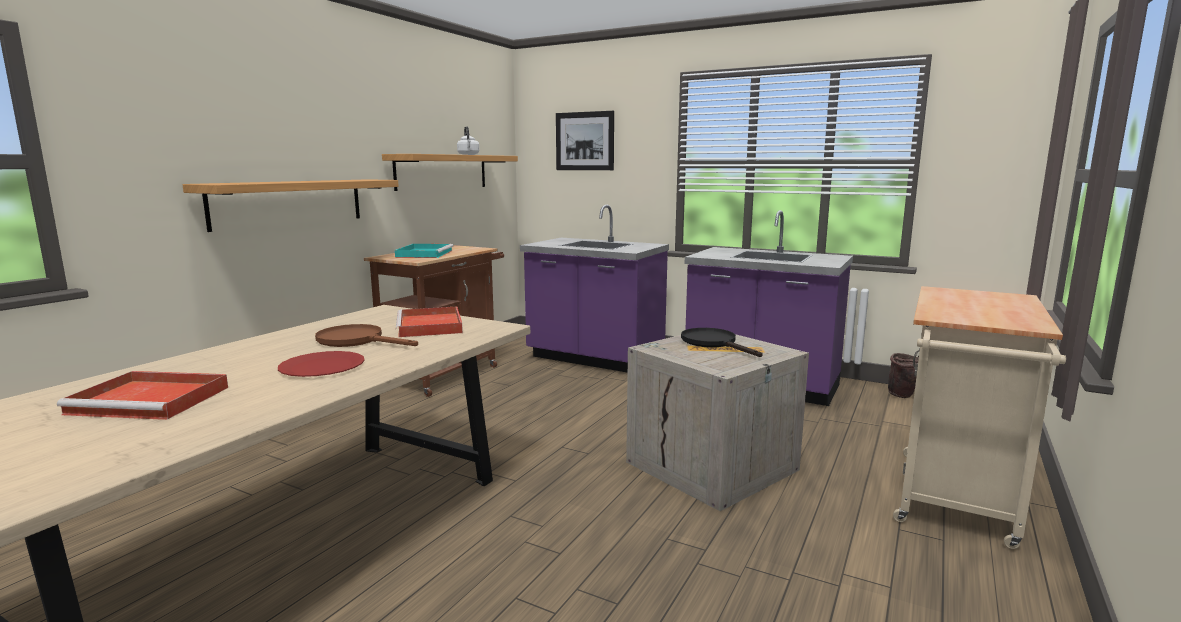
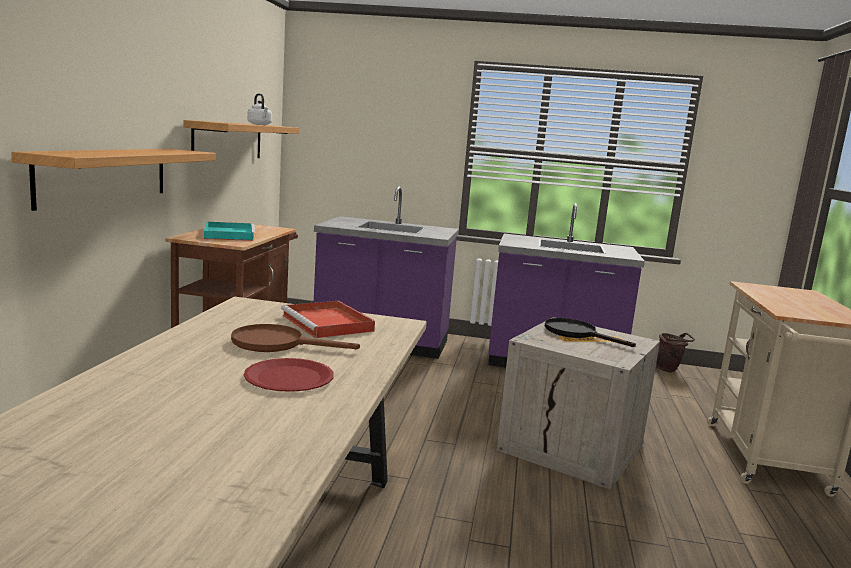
camera: 20 degrees left, 0 degrees up
(152, 400) = (157, 431): red tray -> none
(584, 141) = (366, 117): picture -> none

